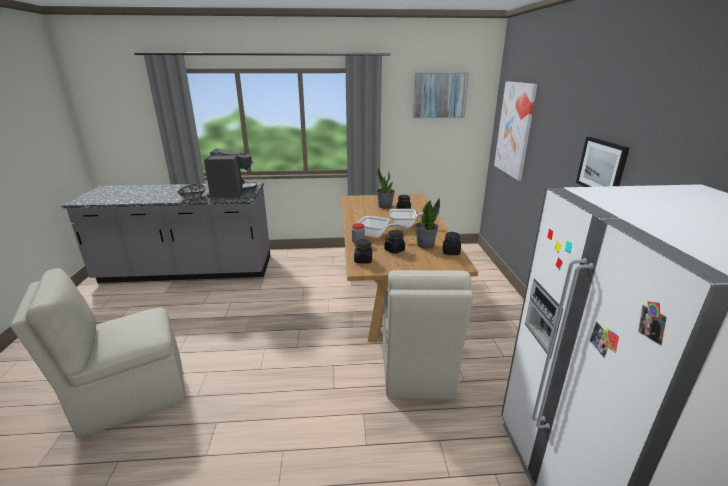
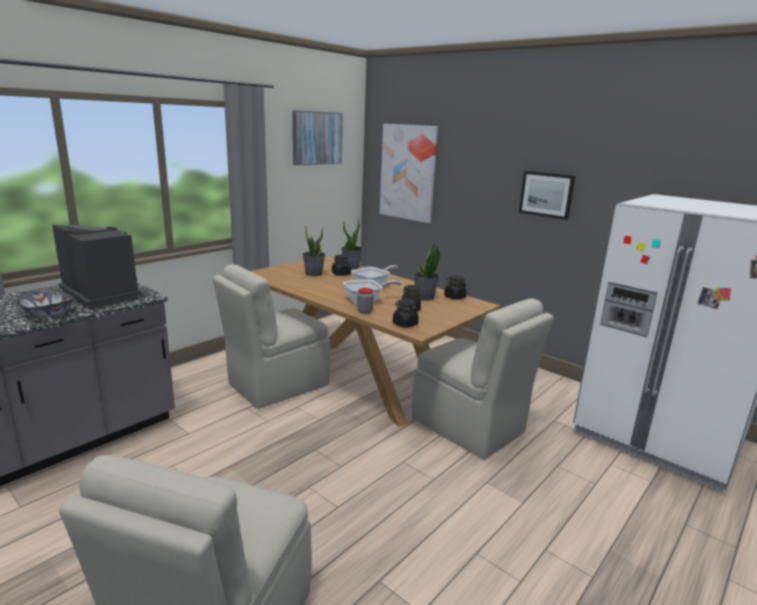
camera: 45 degrees left, 5 degrees down
(338, 280) = (276, 385): none -> beige chair
(422, 207) = (351, 267): none -> potted plant

